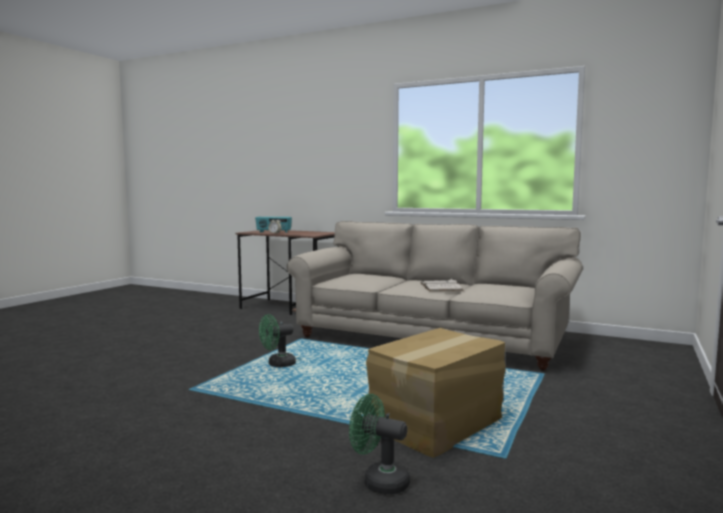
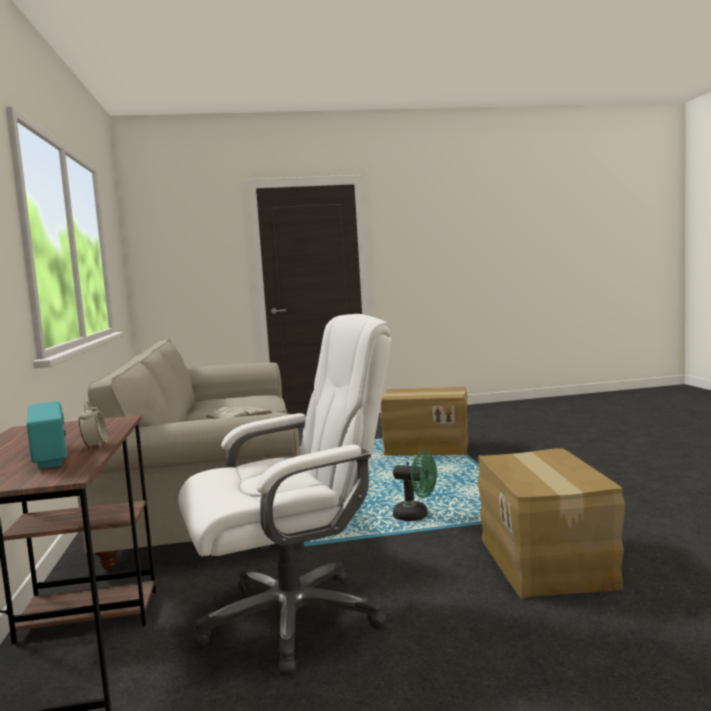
camera: 125 degrees left, 0 degrees up
(158, 368) = (547, 561): none -> cardboard box
(242, 327) = (293, 619): none -> white office chair
(379, 481) = (510, 440): green fan -> none

